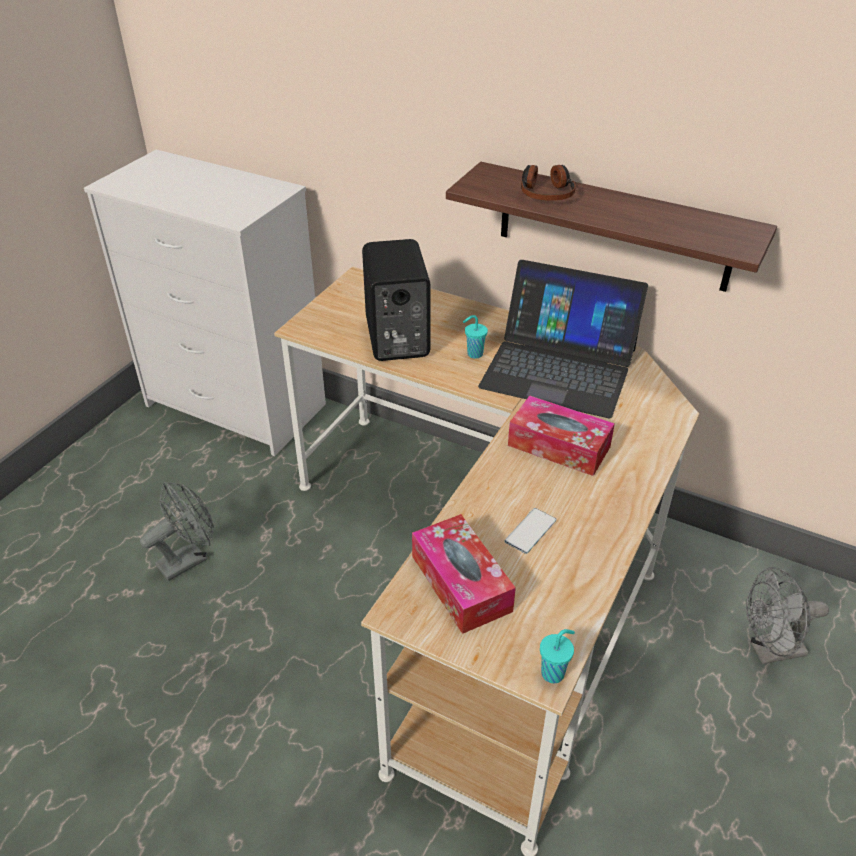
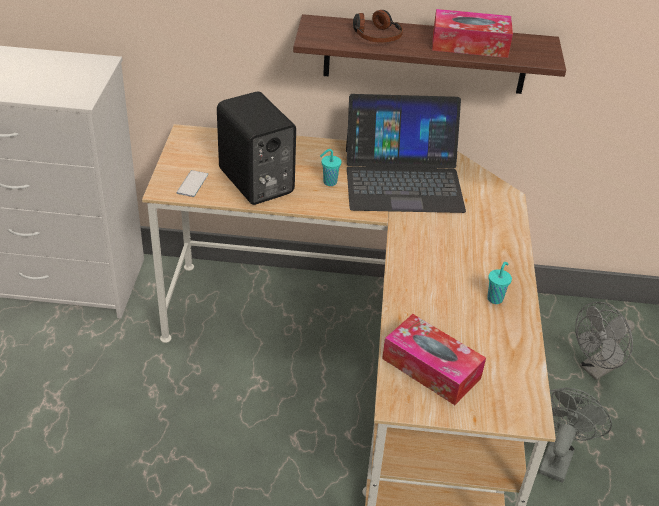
camera: 25 degrees left, 0 degrees up
(188, 559) = (90, 433): grey fan -> grey fan (557, 457)
(530, 531) = (457, 314): phone -> phone (192, 184)
(554, 673) = (534, 413): turquoise cup -> turquoise cup (495, 298)
(559, 446) = (440, 243): tissue box -> tissue box (469, 45)

